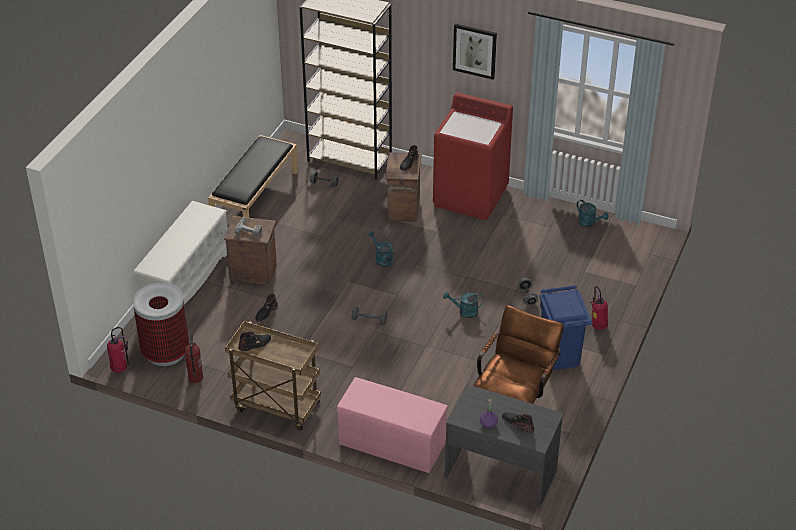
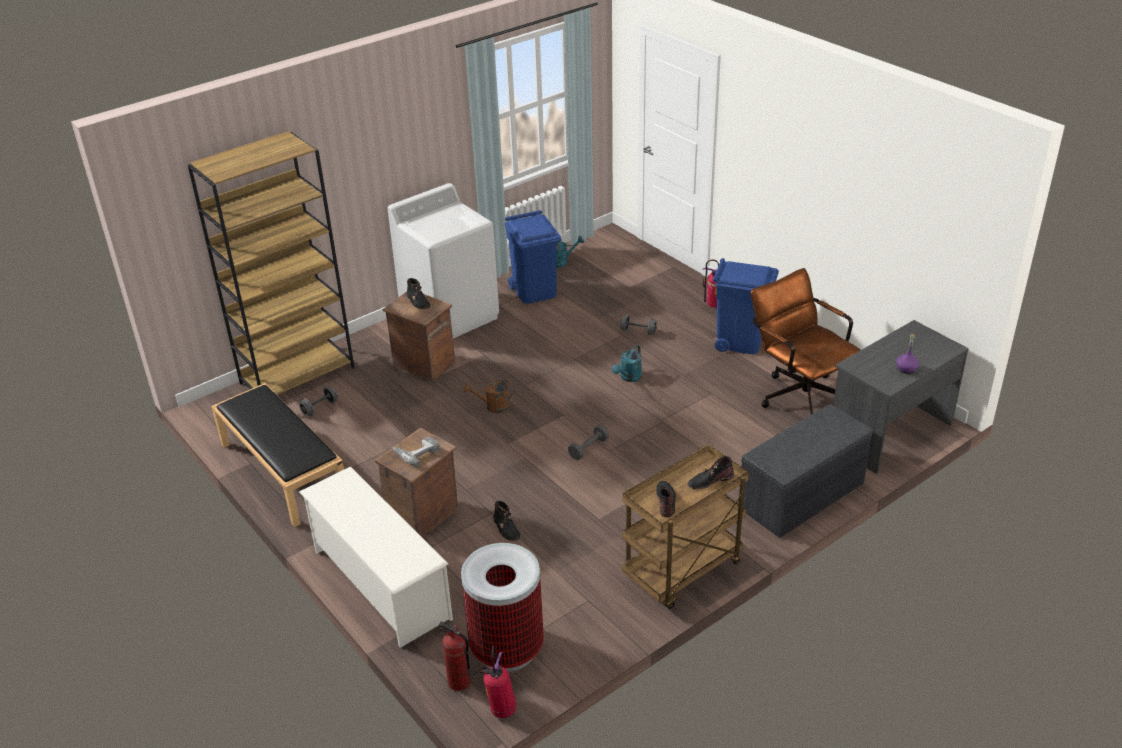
camera: 60 degrees left, 5 degrees down
(195, 378) = (578, 632): fire extinguisher -> fire extinguisher (458, 682)
(382, 259) = (493, 406): turquoise watering can -> brown watering can
(391, 443) = (801, 496): pink bench -> grey bench
(471, 196) = (450, 315): red washing machine -> white washing machine
(475, 50) = (397, 138): picture -> none
(518, 423) = (915, 351): black boot -> black boot (710, 480)
(536, 225) = (535, 291): none -> blue trash can

